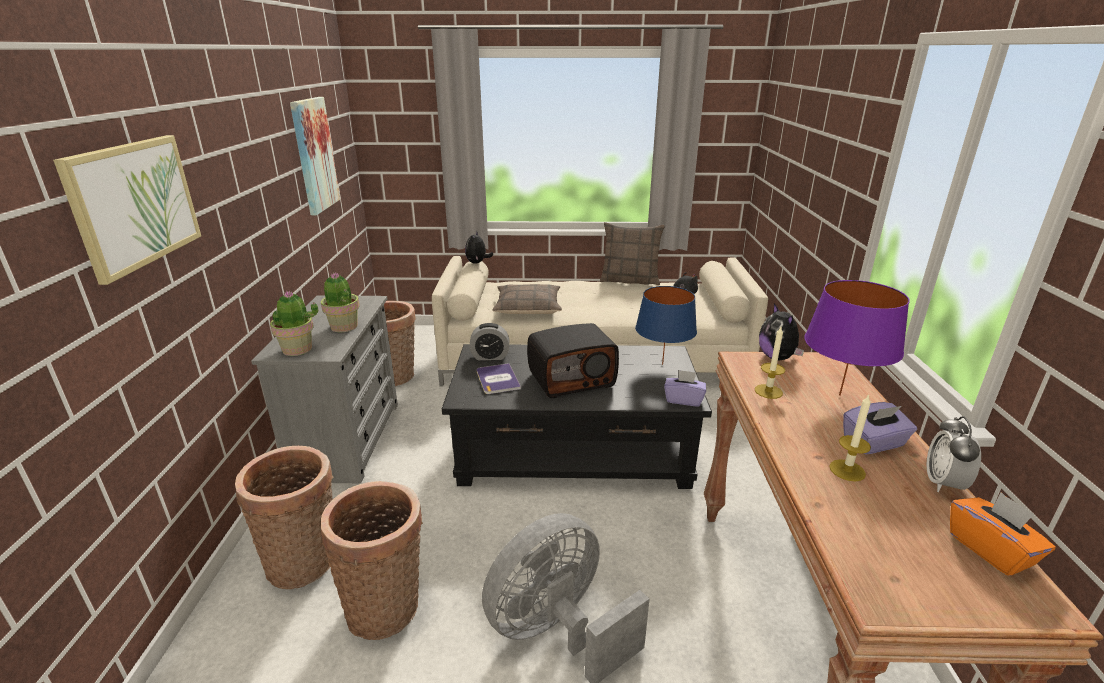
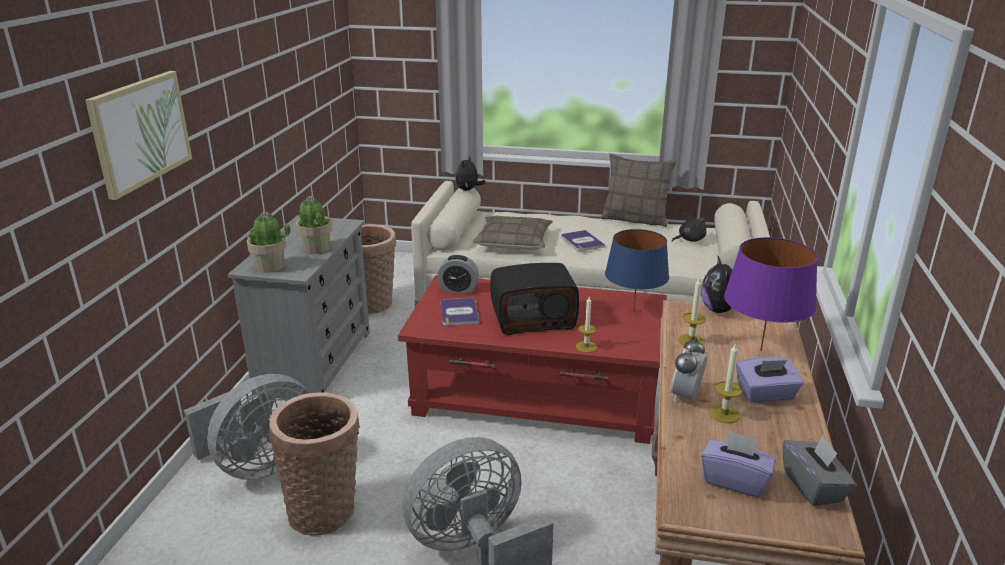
camera: 10 degrees right, 0 degrees up
(306, 562) = (260, 465): basket -> grey fan
(314, 155) = (305, 74): picture -> none
(574, 451) = (537, 395): black coffee table -> red coffee table
(590, 303) = (582, 241): none -> book
(632, 403) = (586, 347): none -> candle
(683, 399) = (641, 348): purple tissue box -> purple tissue box (734, 480)
(943, 483) = (809, 433): alarm clock -> alarm clock (686, 396)
(990, 550) = (813, 486): orange tissue box -> grey tissue box

